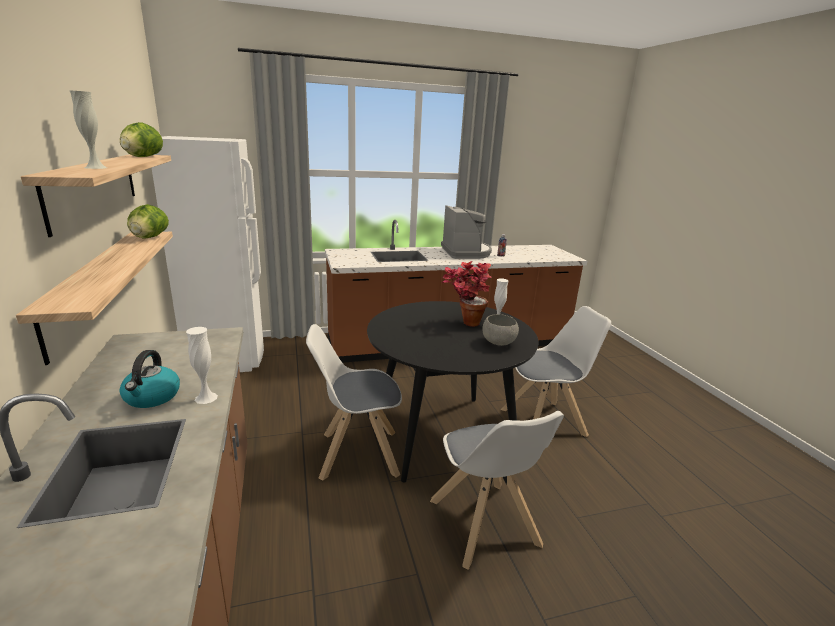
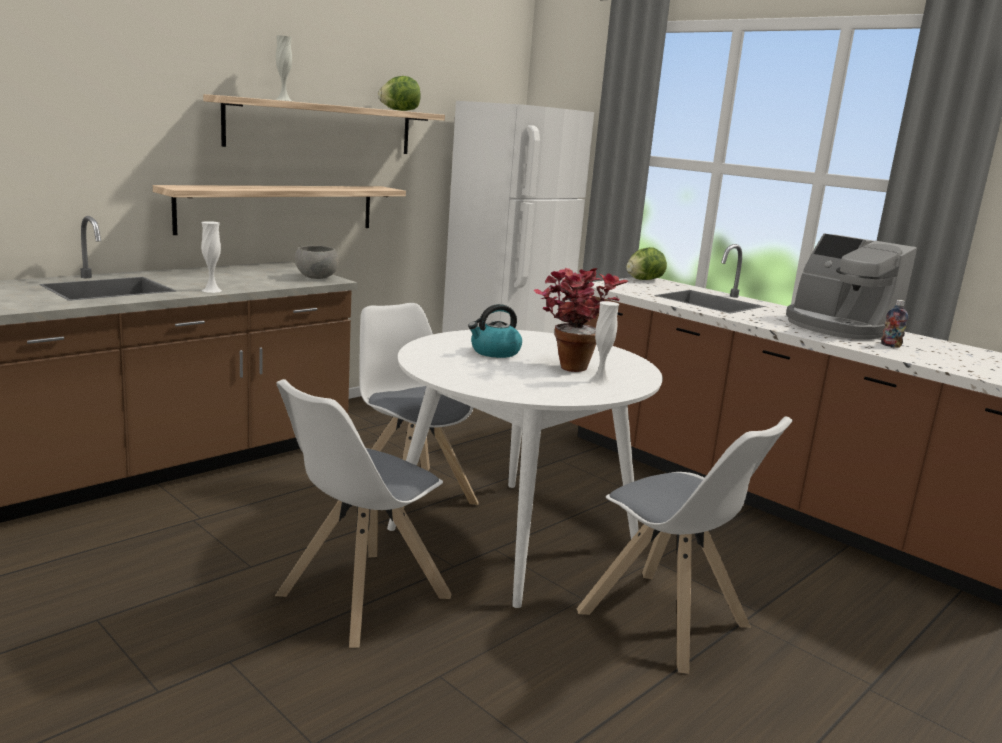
camera: 60 degrees right, 5 degrees down
(149, 237) = (371, 188): lettuce -> lettuce (643, 280)
(152, 397) = (199, 281): kettle -> kettle (494, 352)
(443, 435) = (513, 538): black dining table -> white dining table
(466, 252) = (838, 327): coffee machine -> coffee machine turned 90 degrees clockwise
(499, 343) = (531, 384): grey bowl -> grey bowl (317, 278)

